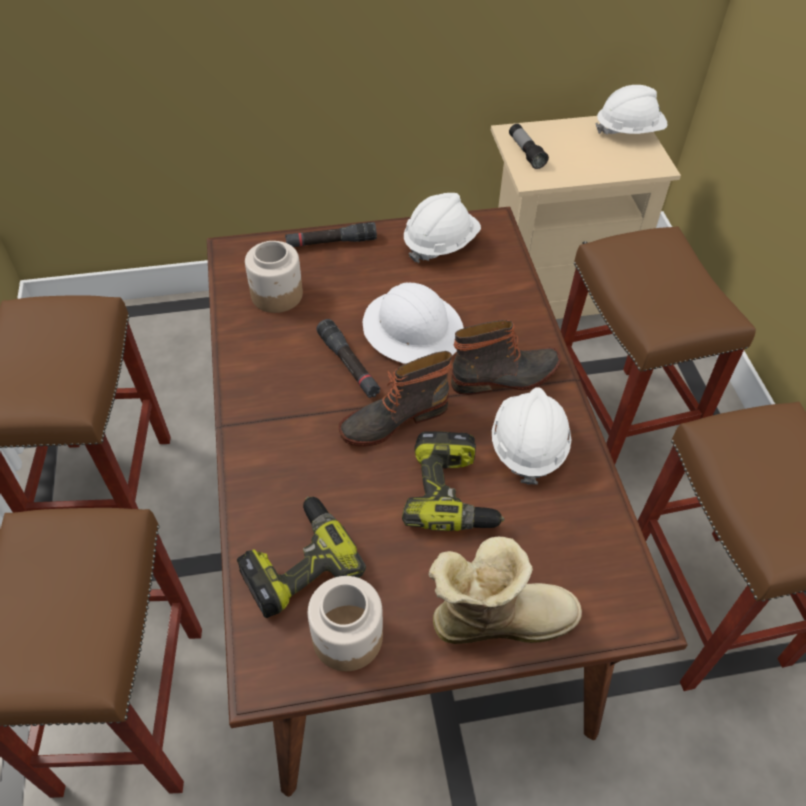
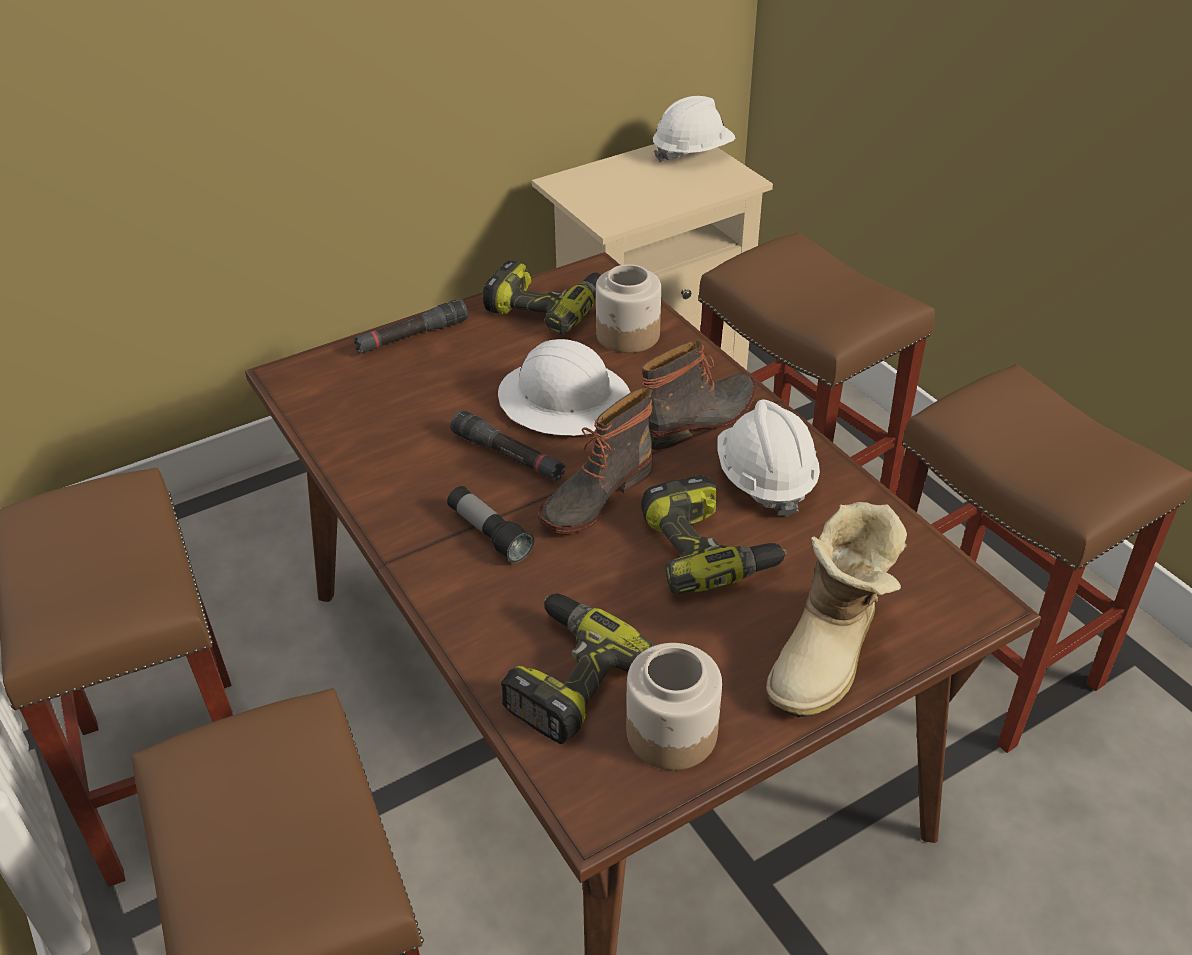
camera: 20 degrees left, 10 degrees down
(276, 295) = (375, 408): jar -> jar (628, 335)
(440, 244) = (546, 307): white hard hat -> power drill
(498, 617) = (830, 655): boot -> boot turned 150 degrees clockwise
(526, 152) = (588, 198): flashlight -> flashlight (489, 534)

